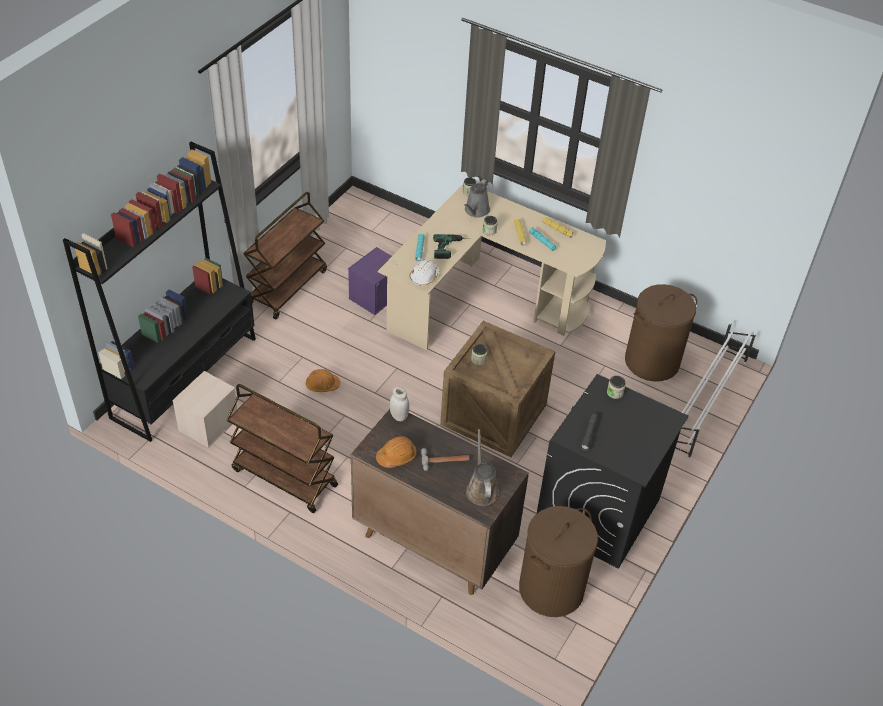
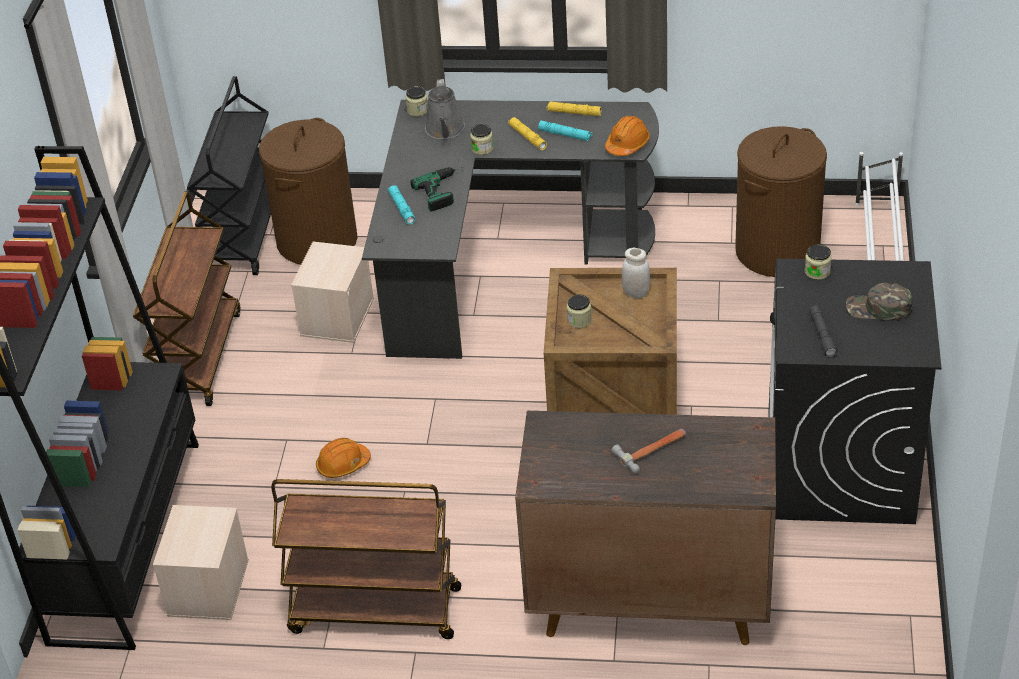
camera: 20 degrees left, 5 degrees down
(358, 224) = (243, 233): none -> black cart
(375, 295) = (336, 316): purple storage box -> beige storage box
(396, 456) = (582, 473): orange hard hat -> orange hard hat (627, 144)
(399, 416) = (547, 421): white jar -> white jar (636, 293)
(424, 277) = (434, 240): white hard hat -> none
(481, 489) = (728, 464): brown watering can -> none
(485, 301) = (498, 263): beige desk -> black desk
(551, 588) = (847, 588): brown laundry basket -> brown laundry basket (317, 240)
(634, 432) = (878, 308): none -> green cap

